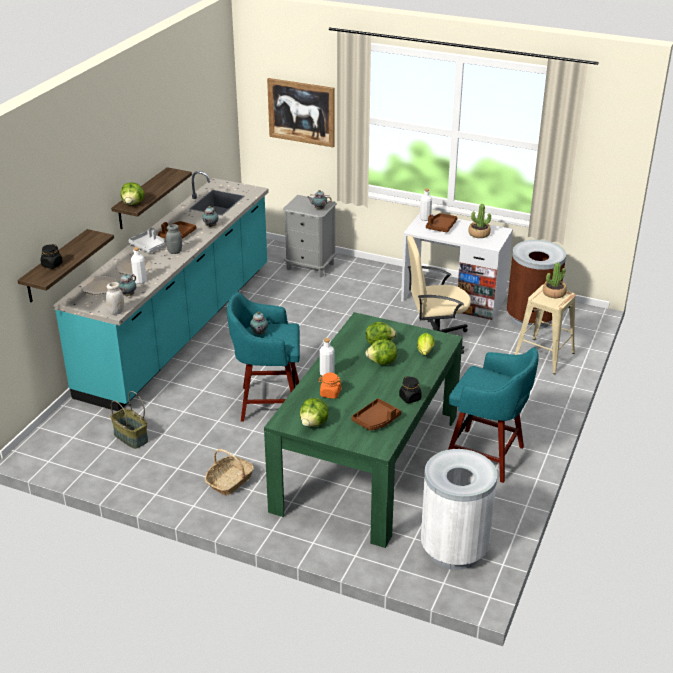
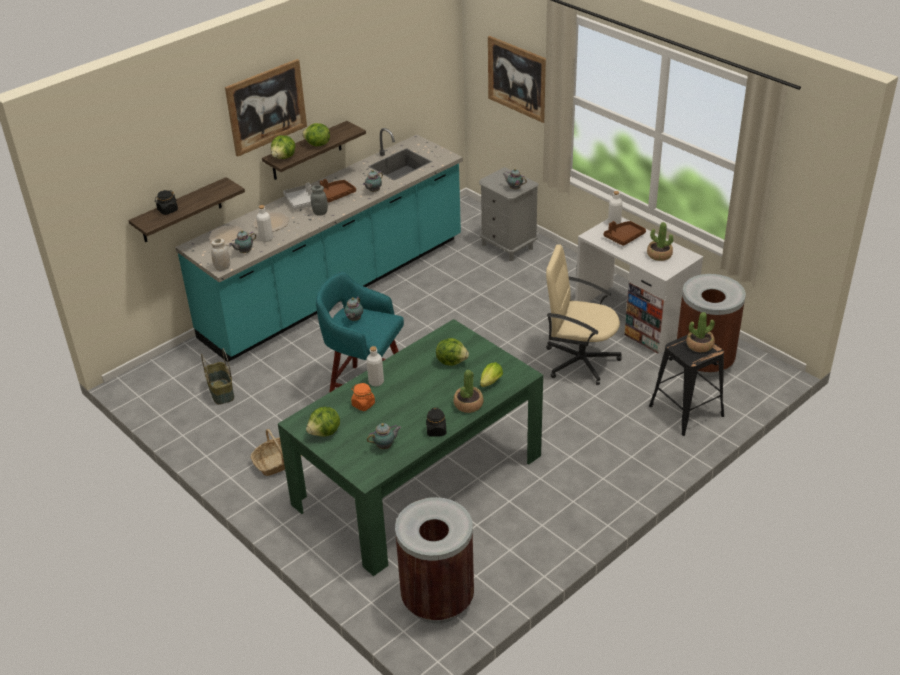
camera: 25 degrees right, 5 degrees up
(113, 156) = (266, 107): none -> picture
(376, 420) = (385, 446): brown tray -> teapot
(382, 362) = (438, 383): lettuce -> lettuce (317, 145)
(420, 372) = (468, 404): none -> potted plant
(454, 549) = (438, 600): white trash can -> brown trash can
(487, 456) = (541, 509): turquoise stool -> none
(543, 355) = (685, 410): beige stool -> black stool

